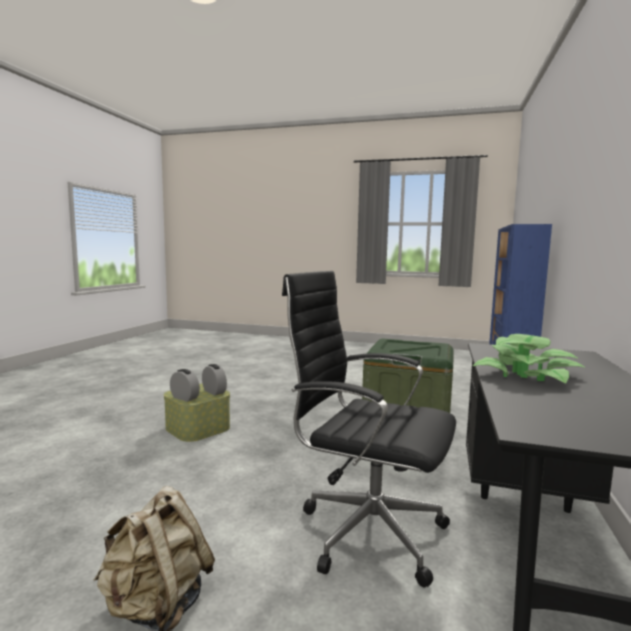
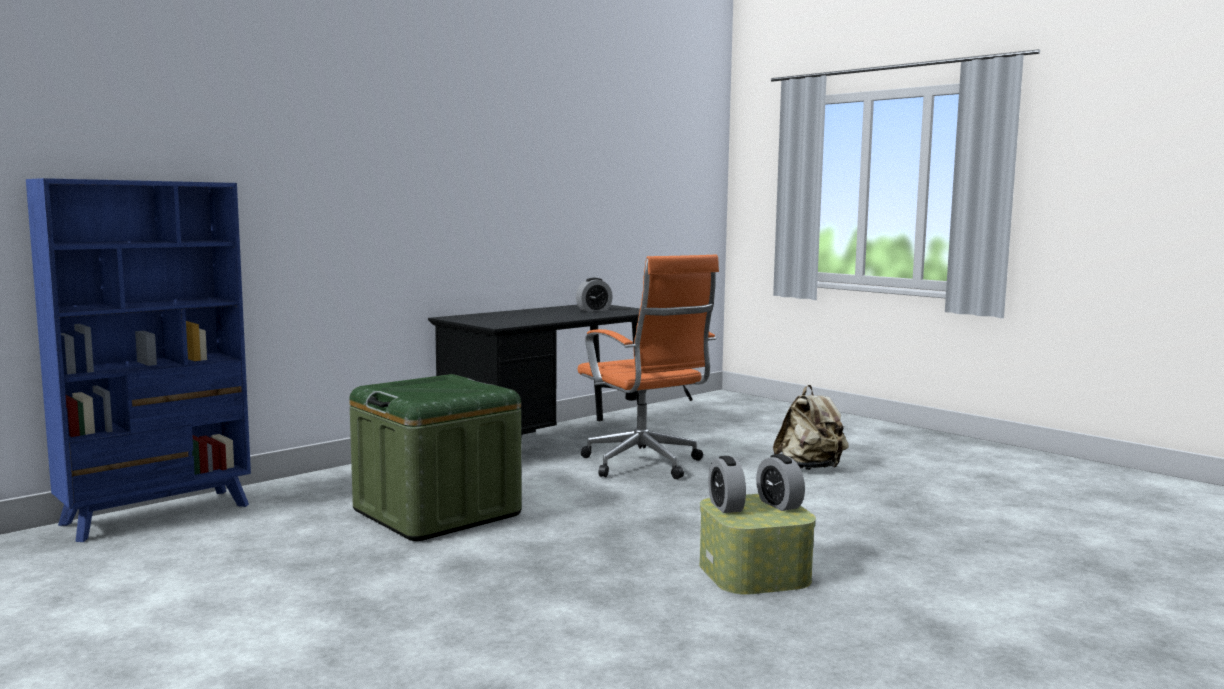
camera: 150 degrees left, 0 degrees up
(365, 530) = (645, 465): black office chair -> orange office chair
(527, 375) = (557, 316): potted plant -> none
(584, 410) = (594, 310): none -> alarm clock

